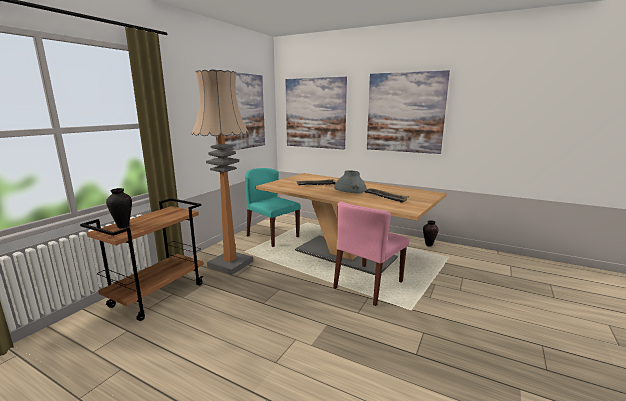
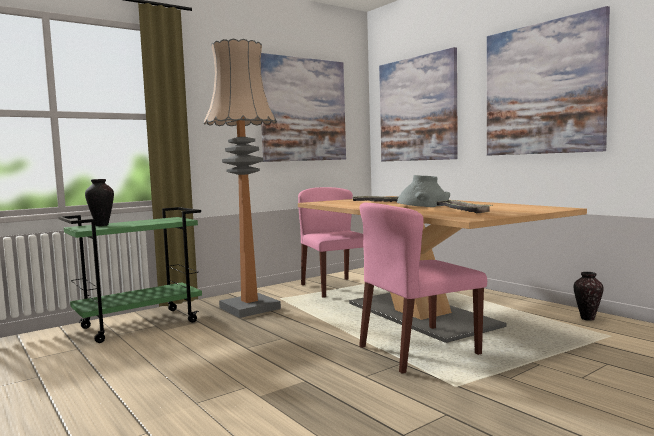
camera: 25 degrees right, 10 degrees down
(158, 294) = (140, 324): brown cart -> green cart
(272, 236) = (335, 287): turquoise chair -> pink chair

